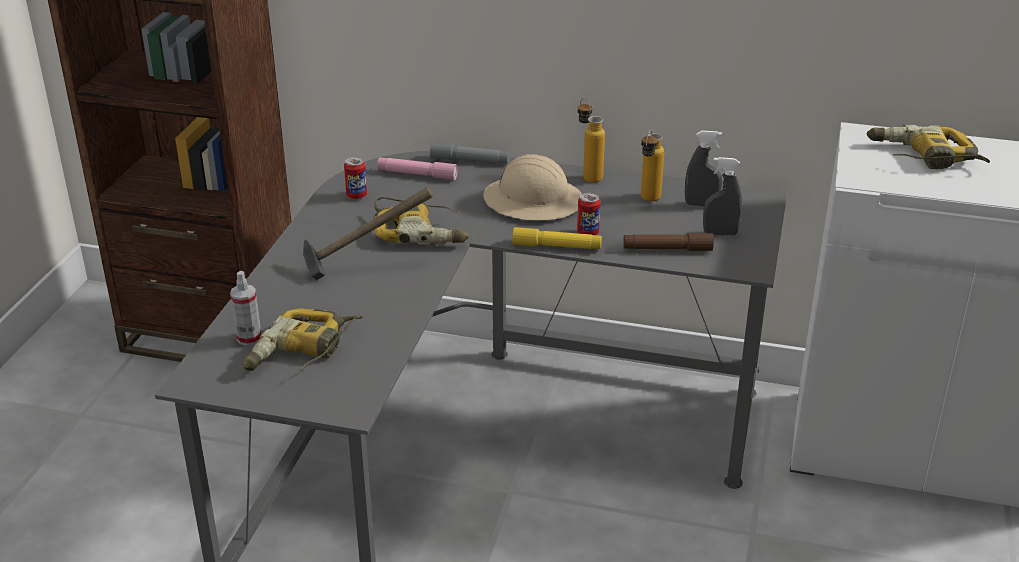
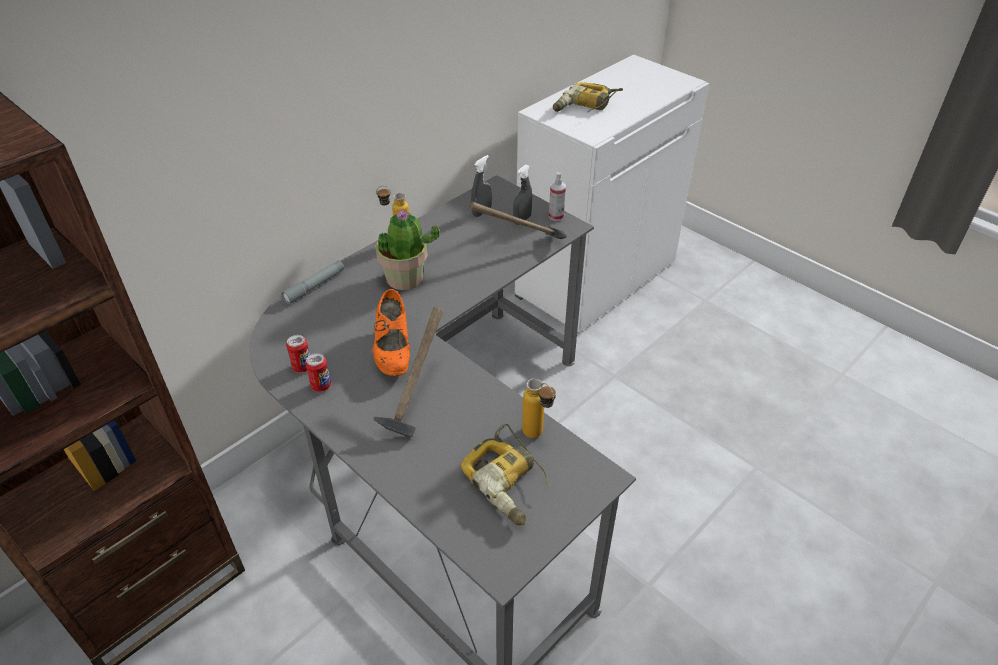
camera: 60 degrees left, 10 degrees up
(249, 338) = (464, 510): spray bottle -> spray bottle (556, 216)
(417, 174) = (305, 321): pink flashlight -> none
(420, 232) = (393, 351): power drill -> orange shoe
(533, 200) = (405, 279): beige hard hat -> potted plant
(557, 246) = (476, 292): yellow flashlight -> none
(588, 233) = (472, 272): can -> can (321, 386)
(648, 201) = (456, 230): bottle -> bottle (537, 436)
(667, 249) = (521, 248): brown flashlight -> hammer

